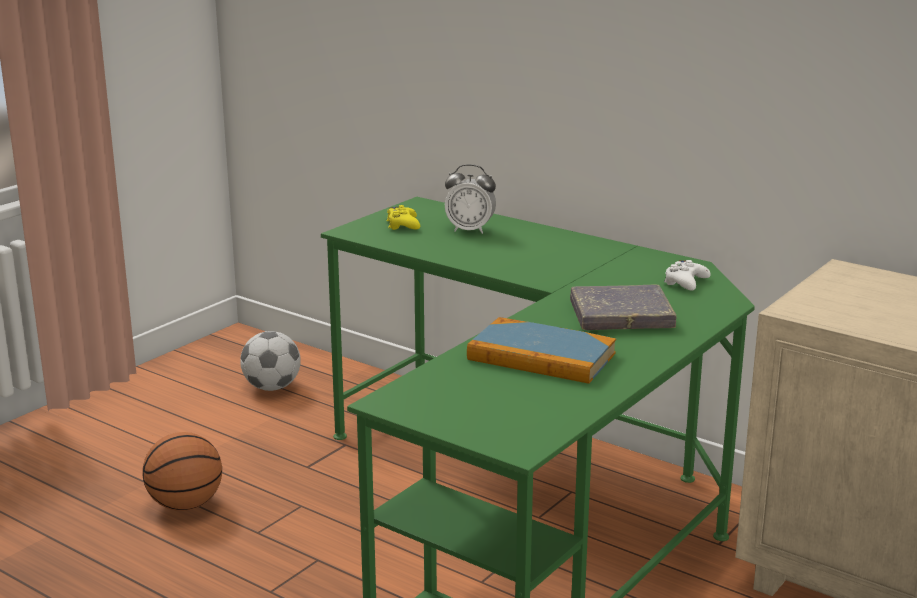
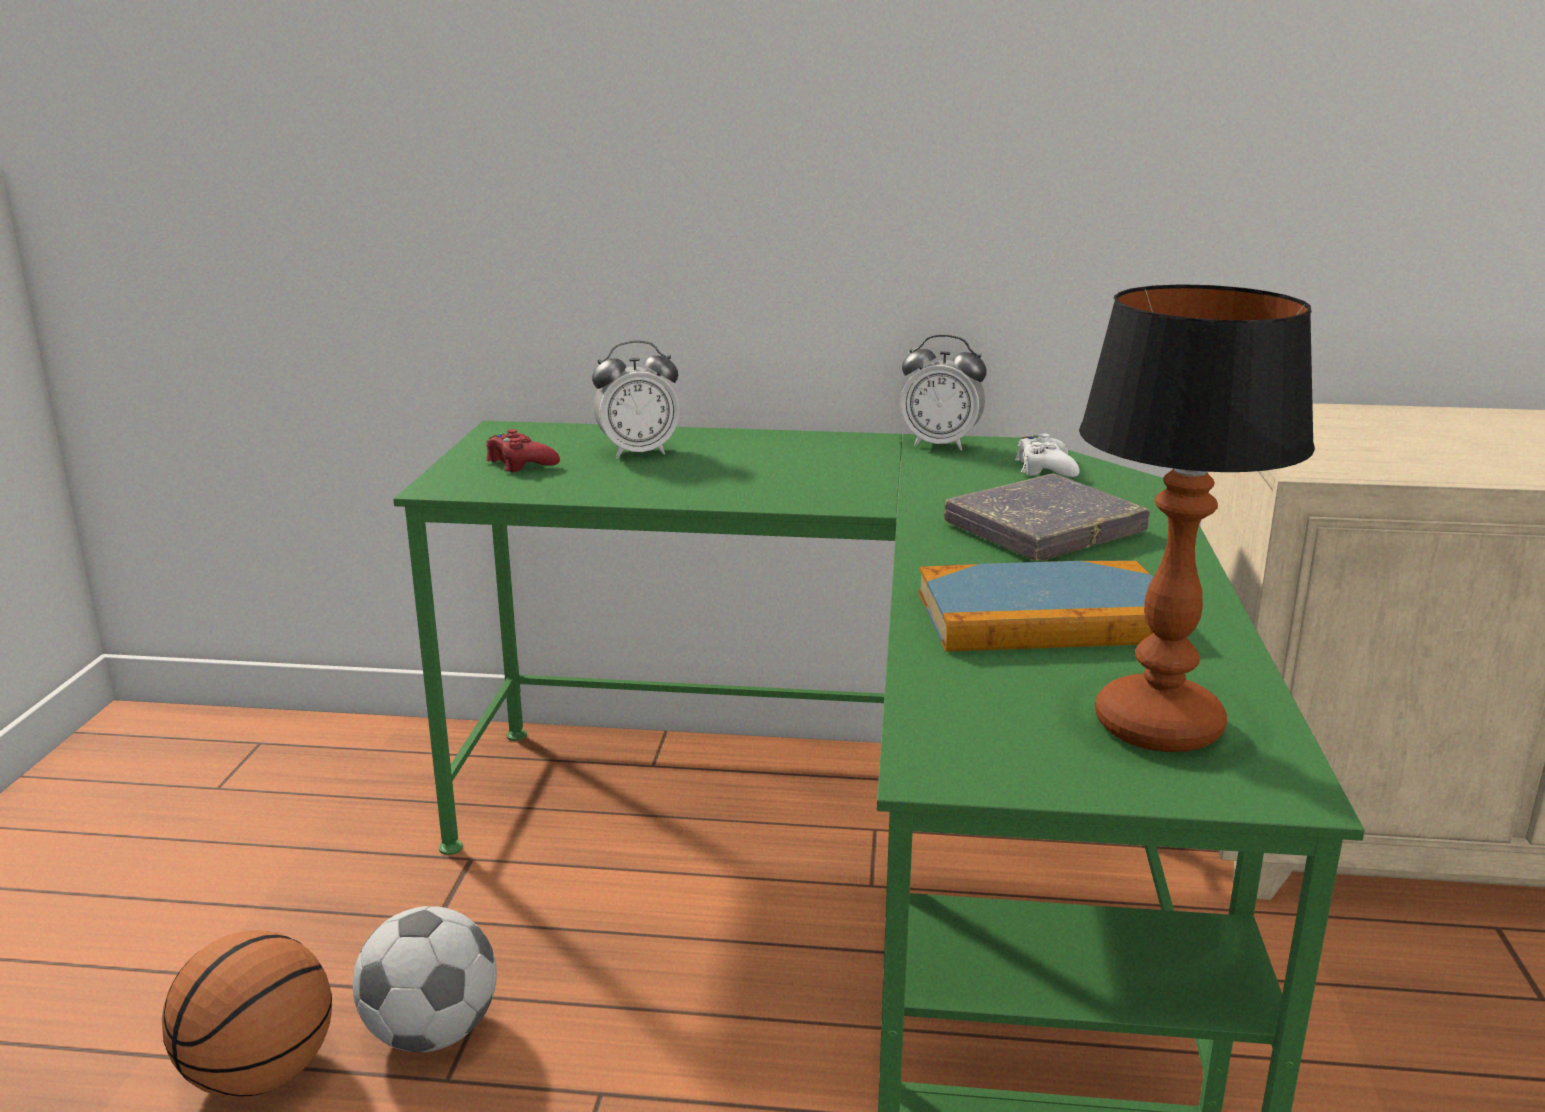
camera: 30 degrees left, 0 degrees up
(272, 387) = (262, 795): football -> football (432, 1032)
(403, 225) = (520, 463): yellow game controller -> red game controller
(511, 412) = (1159, 725): none -> table lamp
(648, 256) = (940, 444): none -> alarm clock

